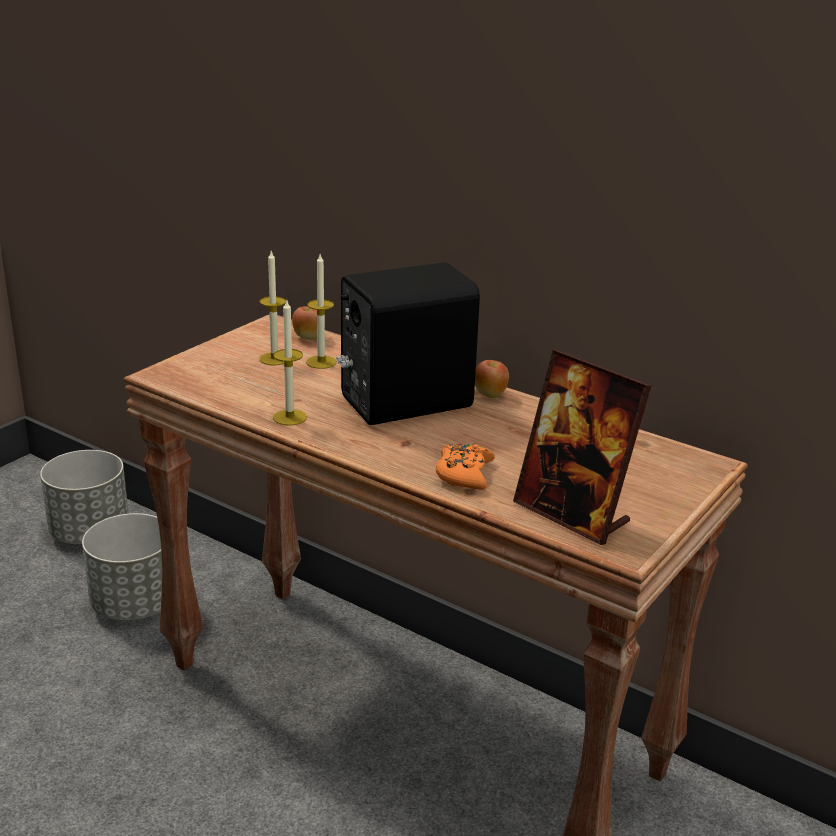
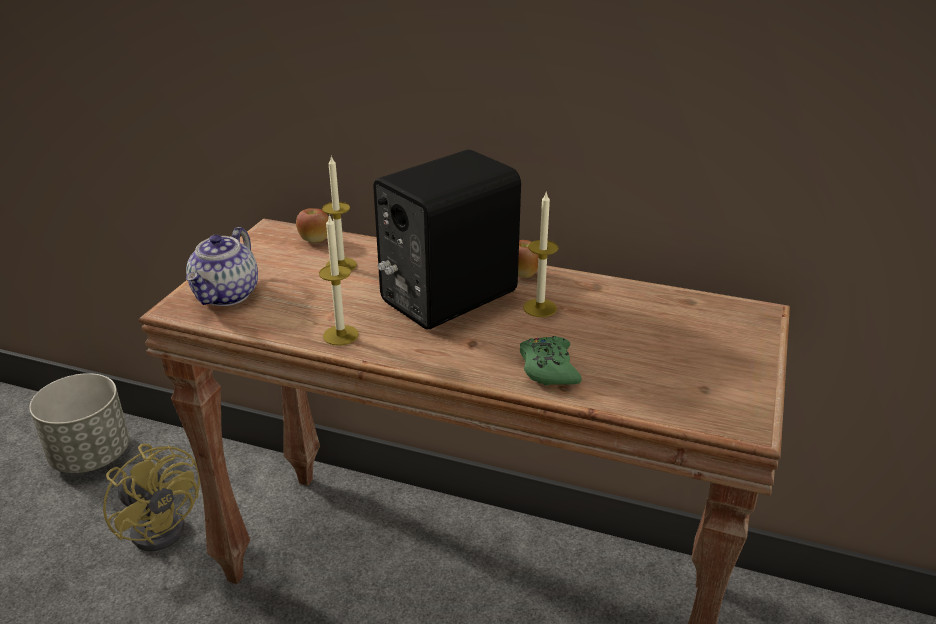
camera: 15 degrees left, 5 degrees up
(135, 604) = (163, 523): grey planter -> yellow fan
(206, 370) = (227, 295): none -> teapot
(274, 359) = (292, 269): candle -> candle (540, 308)
(464, 474) = (548, 368): orange game controller -> green game controller
(572, 514) = (675, 394): picture frame -> none

